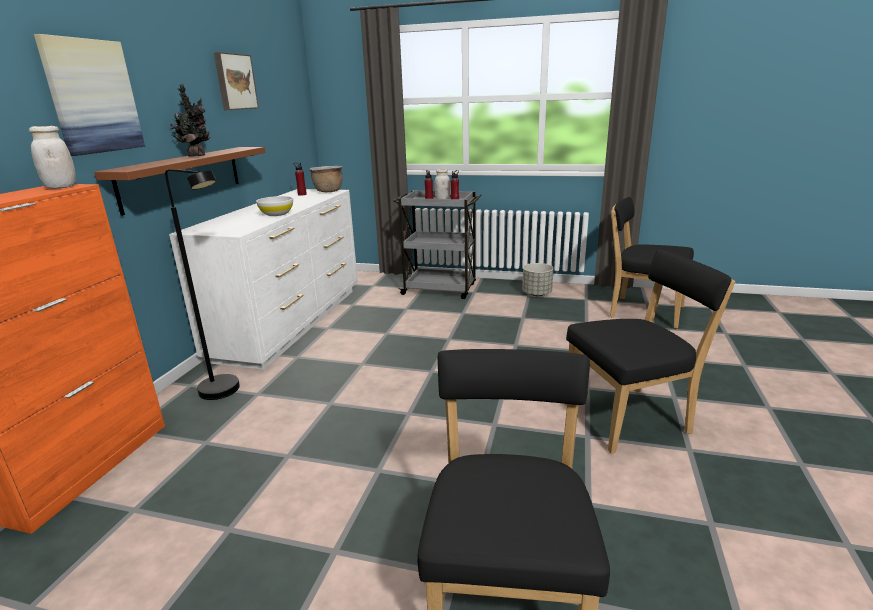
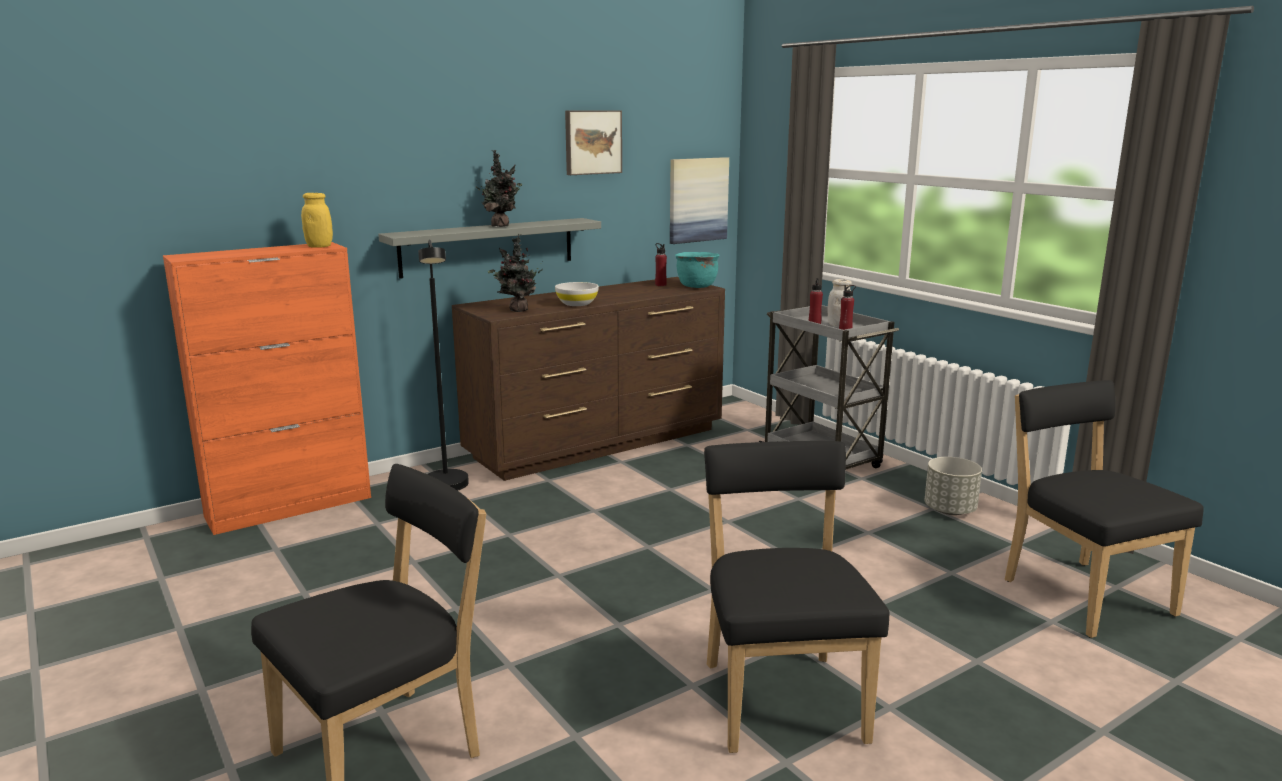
camera: 40 degrees right, 5 degrees down
(61, 187) = (319, 246): white jar -> yellow jar
(92, 96) = (393, 163): picture -> picture (697, 200)
(183, 177) = (488, 247): brown shelf -> grey shelf
(242, 226) = (517, 310): none -> potted plant
(292, 322) = (598, 443): white dresser -> brown dresser
(328, 191) = (696, 286): brown cooking pot -> turquoise cooking pot
(631, 418) = (781, 696): black chair -> black chair turned 120 degrees counterclockwise

